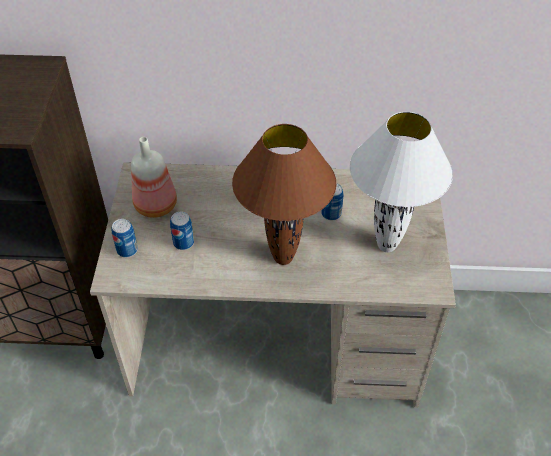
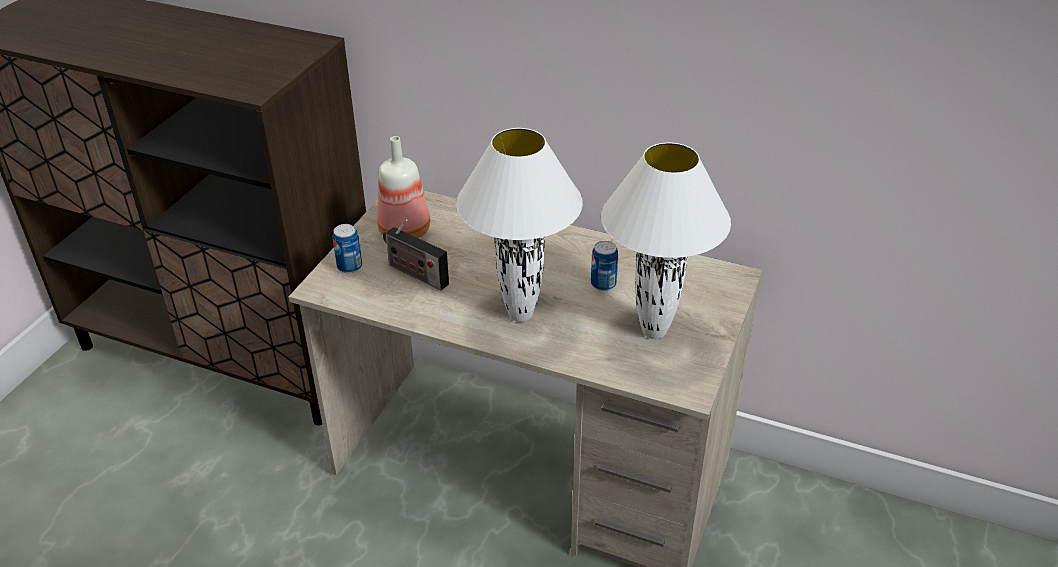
camera: 20 degrees right, 10 degrees down
(183, 243) = (415, 274): can -> radio
(282, 258) = (519, 314): brown table lamp -> white table lamp

